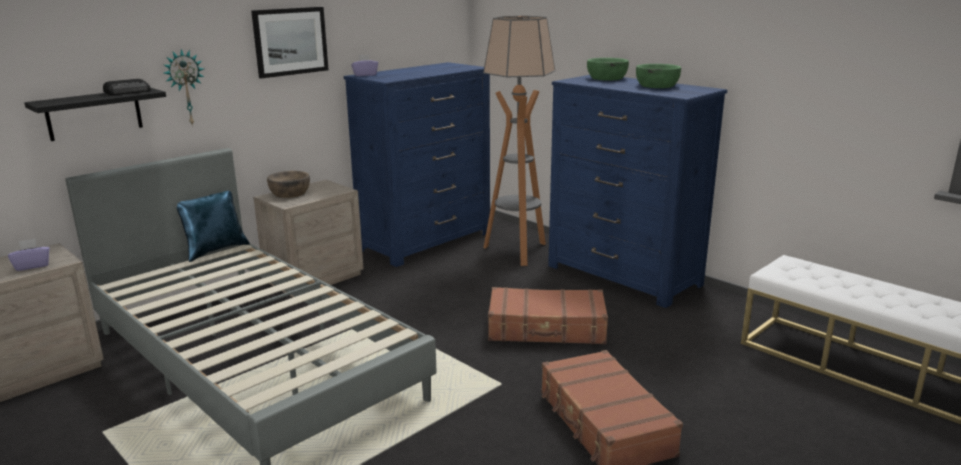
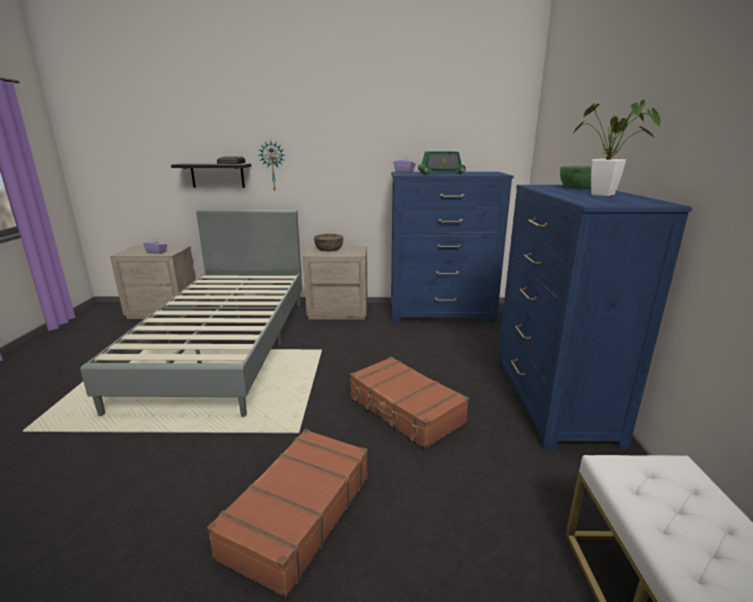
camera: 45 degrees right, 0 degrees up
(215, 250) = (277, 274): blue pillow -> none
(290, 41) = (352, 142): picture -> none
(418, 73) = (441, 173): none -> radio
(517, 252) = (492, 343): floor lamp -> none
(657, 85) = (608, 195): green bowl -> potted plant

